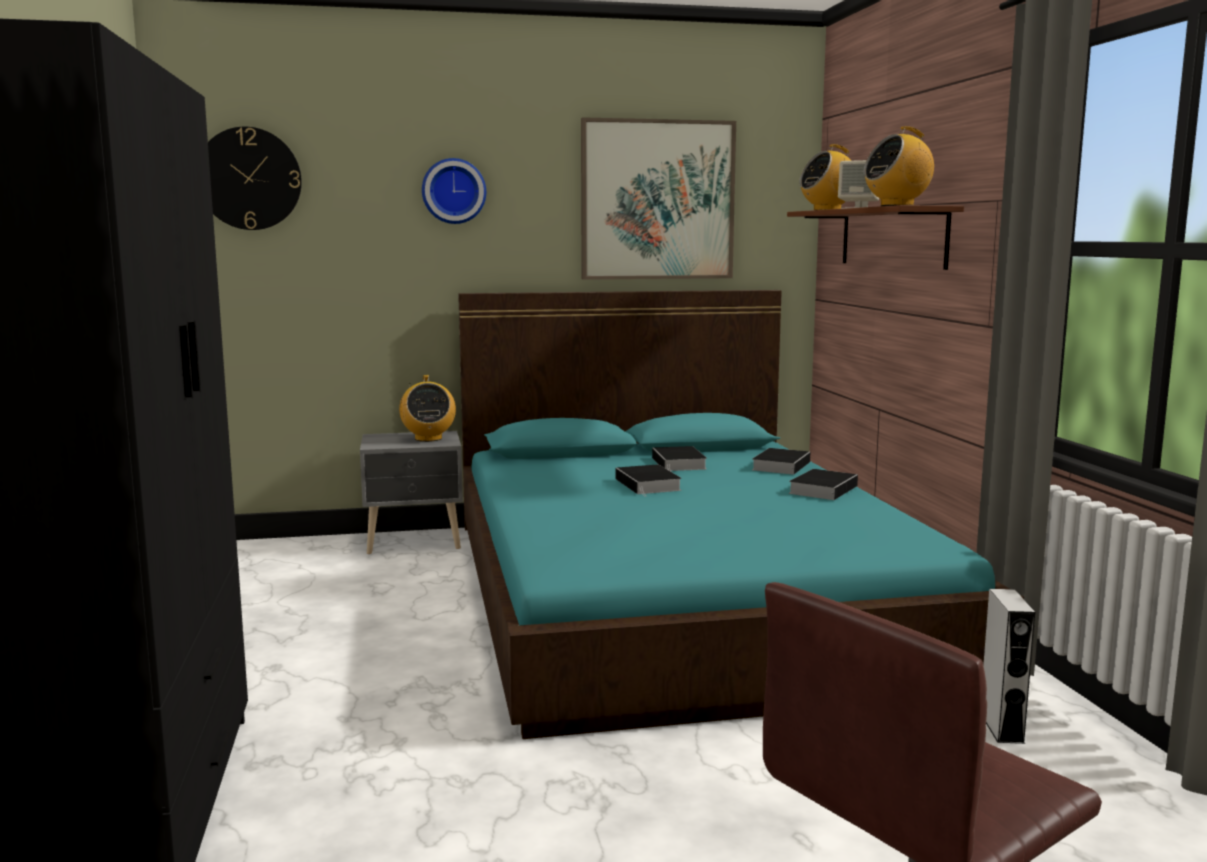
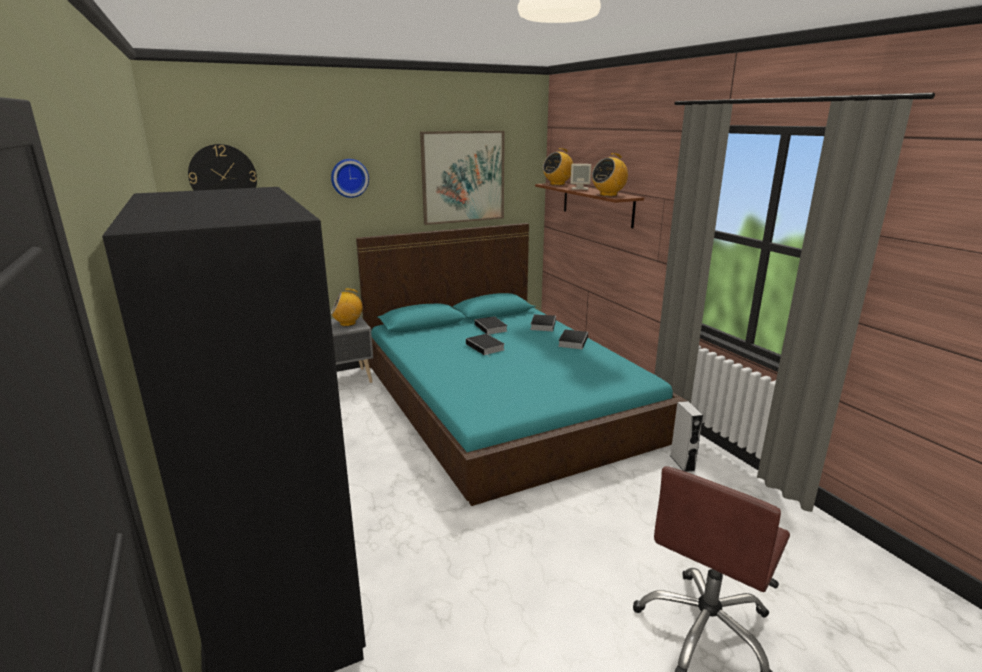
camera: 15 degrees left, 10 degrees up
(428, 438) = (348, 323): radio -> radio turned 105 degrees clockwise

